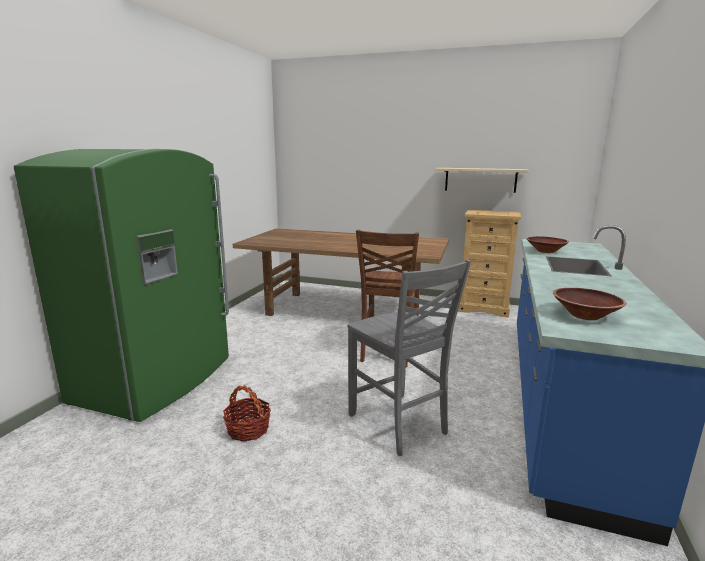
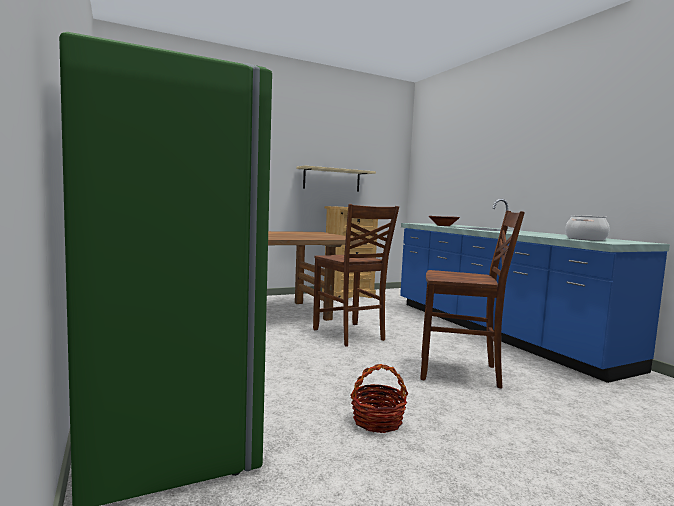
camera: 45 degrees left, 10 degrees down
(399, 424) = (460, 373): grey chair -> brown chair
(584, 315) = (586, 239): brown bowl -> cooking pot

